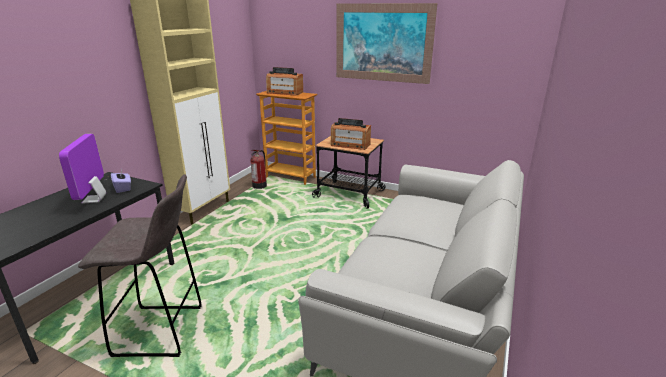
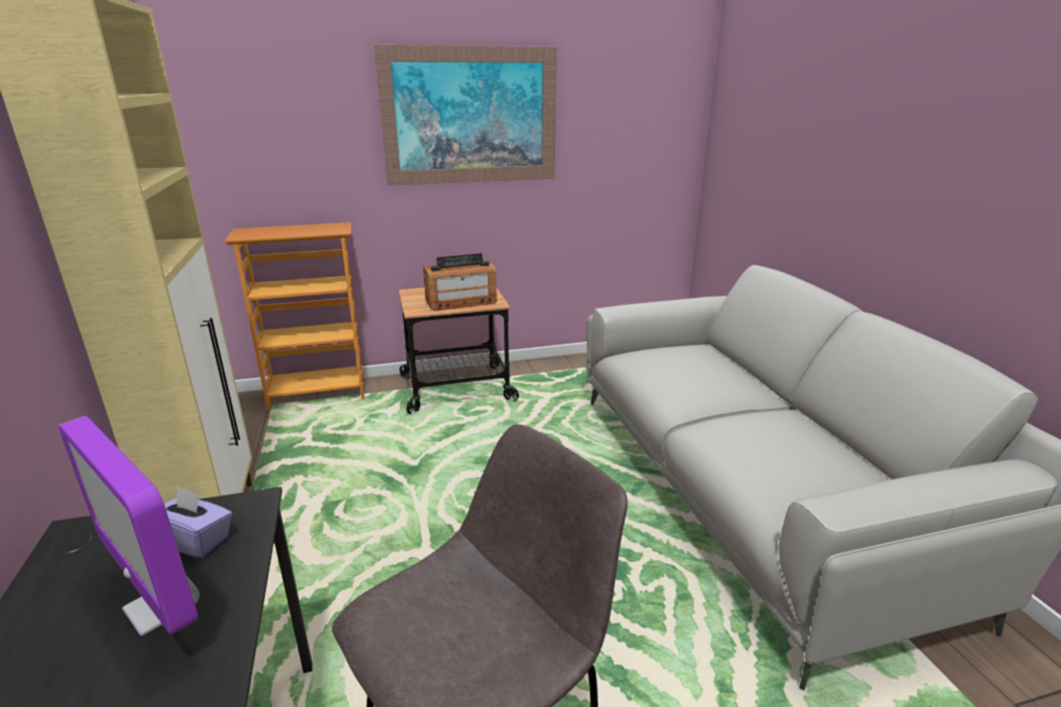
camera: 40 degrees left, 0 degrees up
(260, 186) = (278, 430): fire extinguisher -> none
(285, 92) = (283, 230): radio -> none

